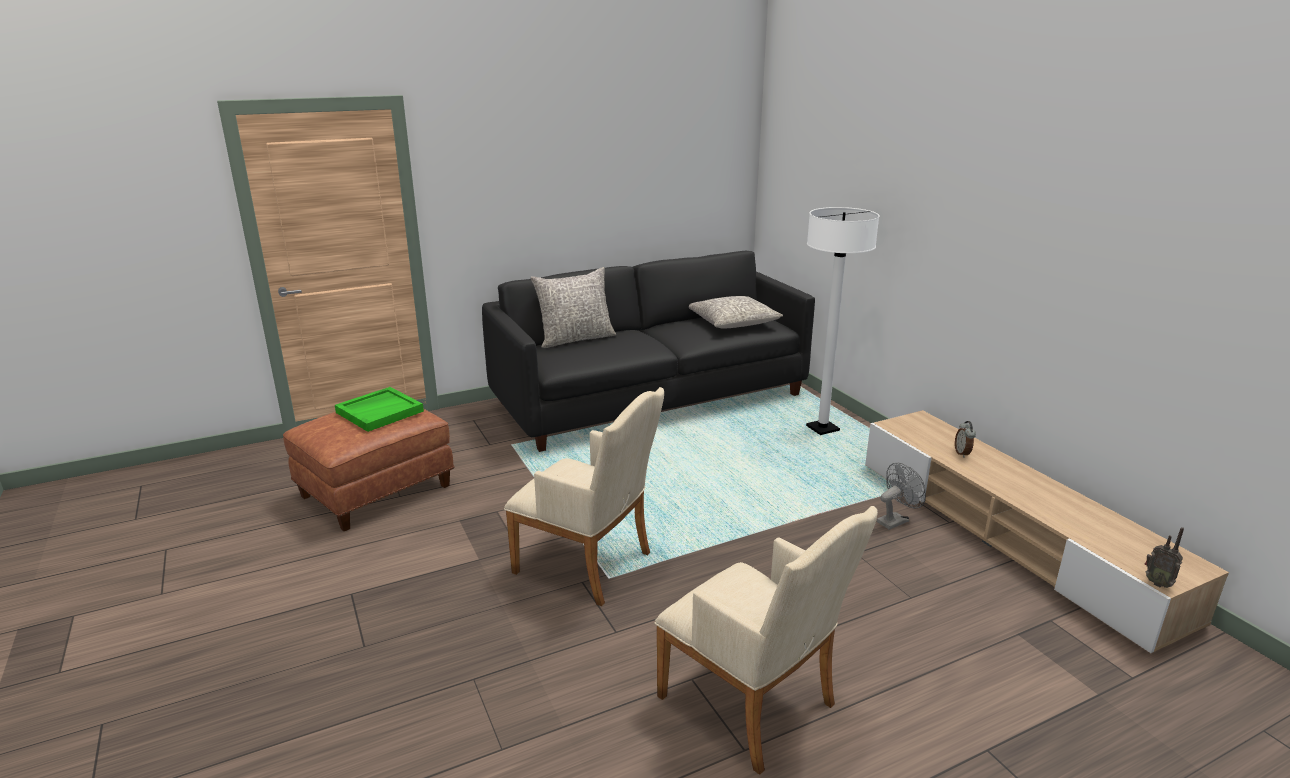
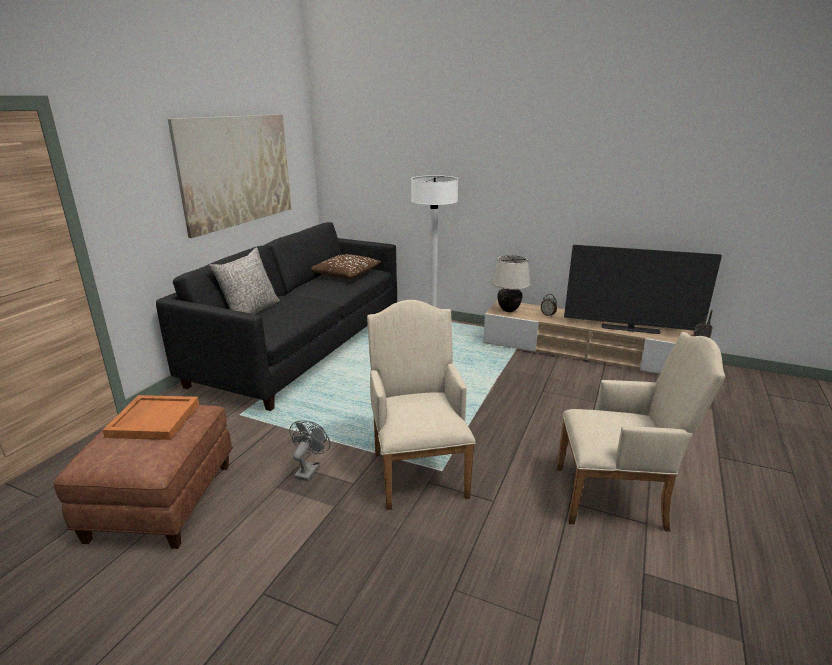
camera: 40 degrees left, 0 degrees up
(380, 411) = (154, 419): green tray -> orange tray
(590, 566) = (418, 469): beige armchair -> beige armchair turned 90 degrees counterclockwise
(622, 175) = (237, 171): none -> picture
(733, 322) = (346, 274): grey pillow -> brown pillow
(895, 520) = (535, 366): grey fan -> grey fan (309, 469)
(912, 429) = (508, 310): none -> beige table lamp
(1066, 517) = (630, 329): none -> television

